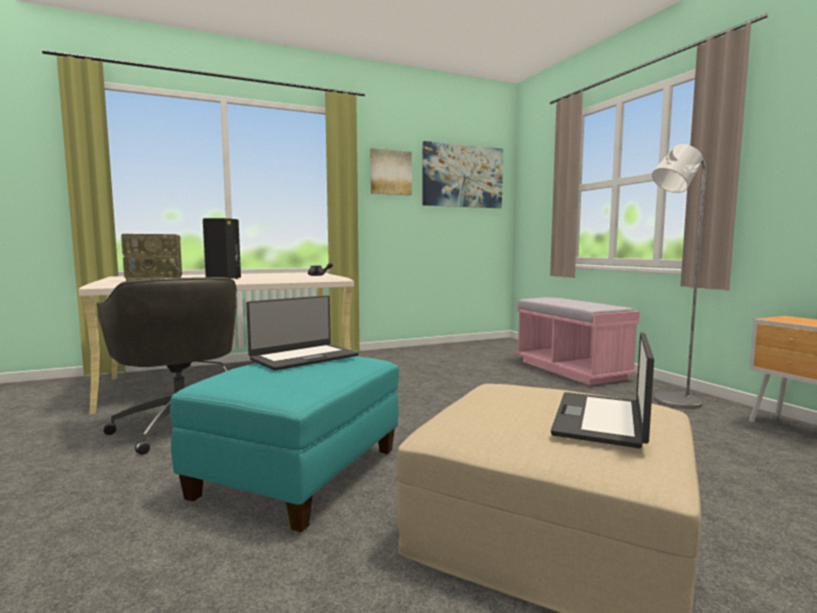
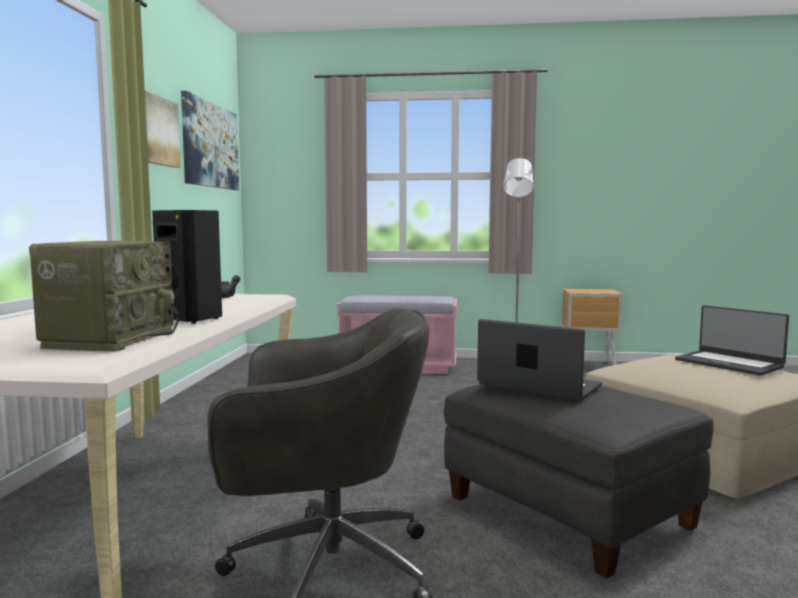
camera: 60 degrees left, 0 degrees up
(300, 473) = (565, 513): turquoise ottoman -> grey ottoman
(303, 357) = (538, 386): laptop -> laptop turned 45 degrees counterclockwise

